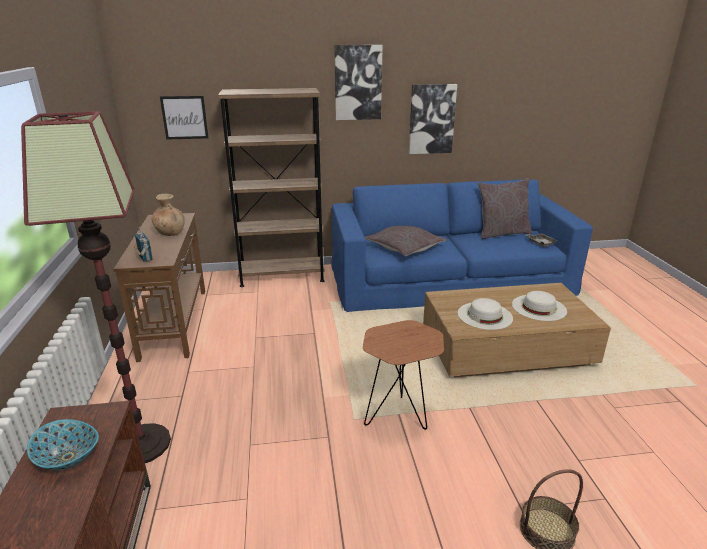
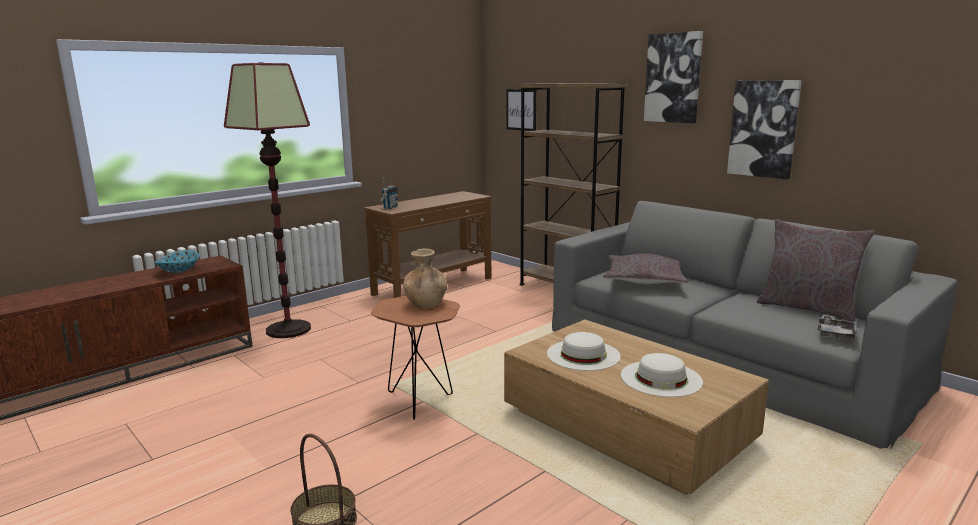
camera: 55 degrees right, 10 degrees down
(170, 233) = (442, 201): brown vase -> brown vase (426, 304)
(449, 279) = (723, 356): blue sofa -> grey sofa

